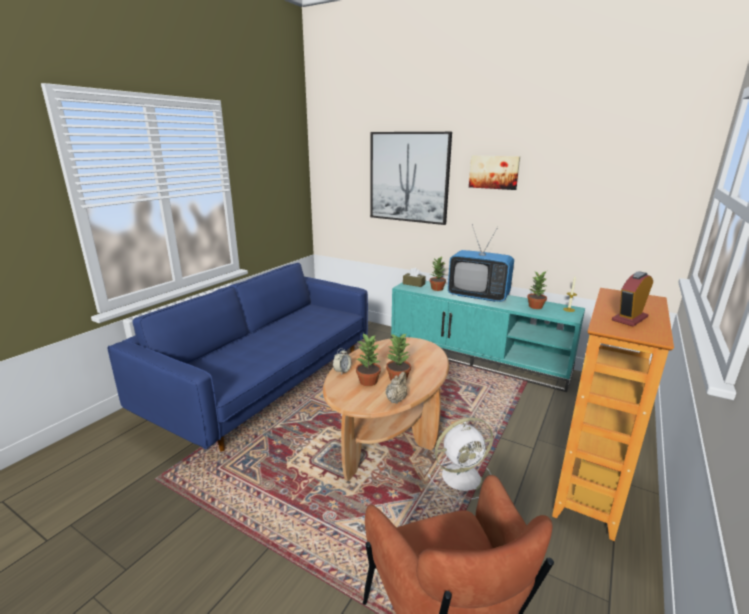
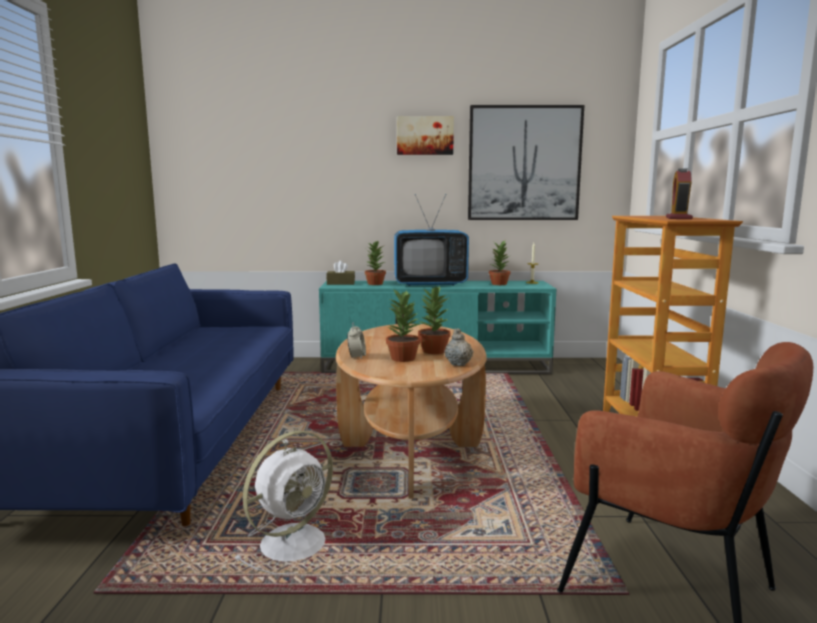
camera: 30 degrees left, 10 degrees down
(409, 177) = (314, 147): picture -> picture (524, 163)
(463, 476) = (533, 458): white fan -> white fan (295, 542)

